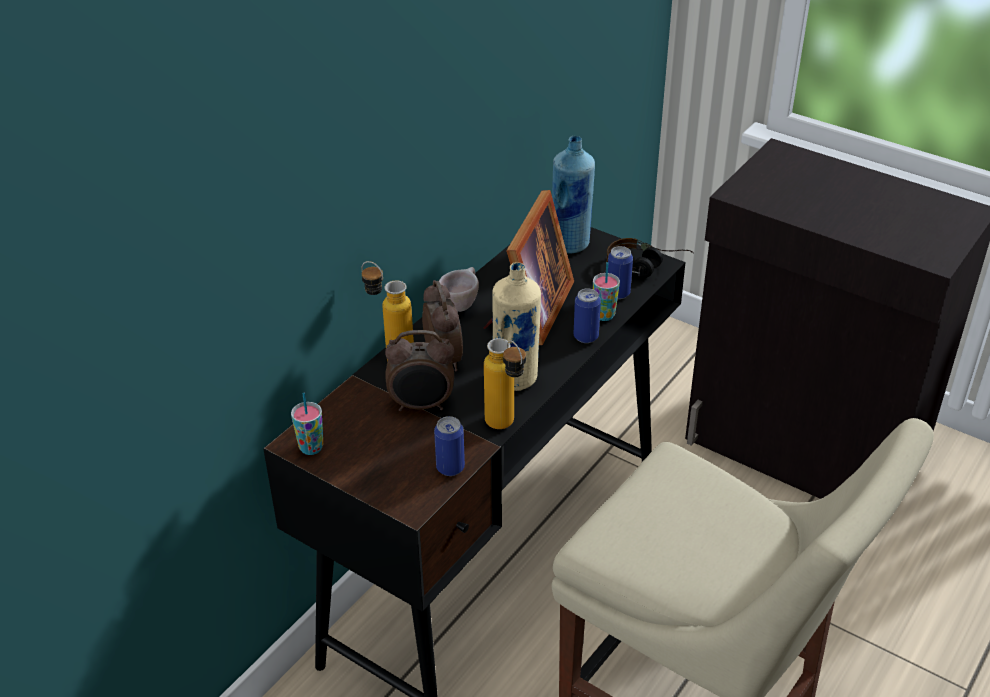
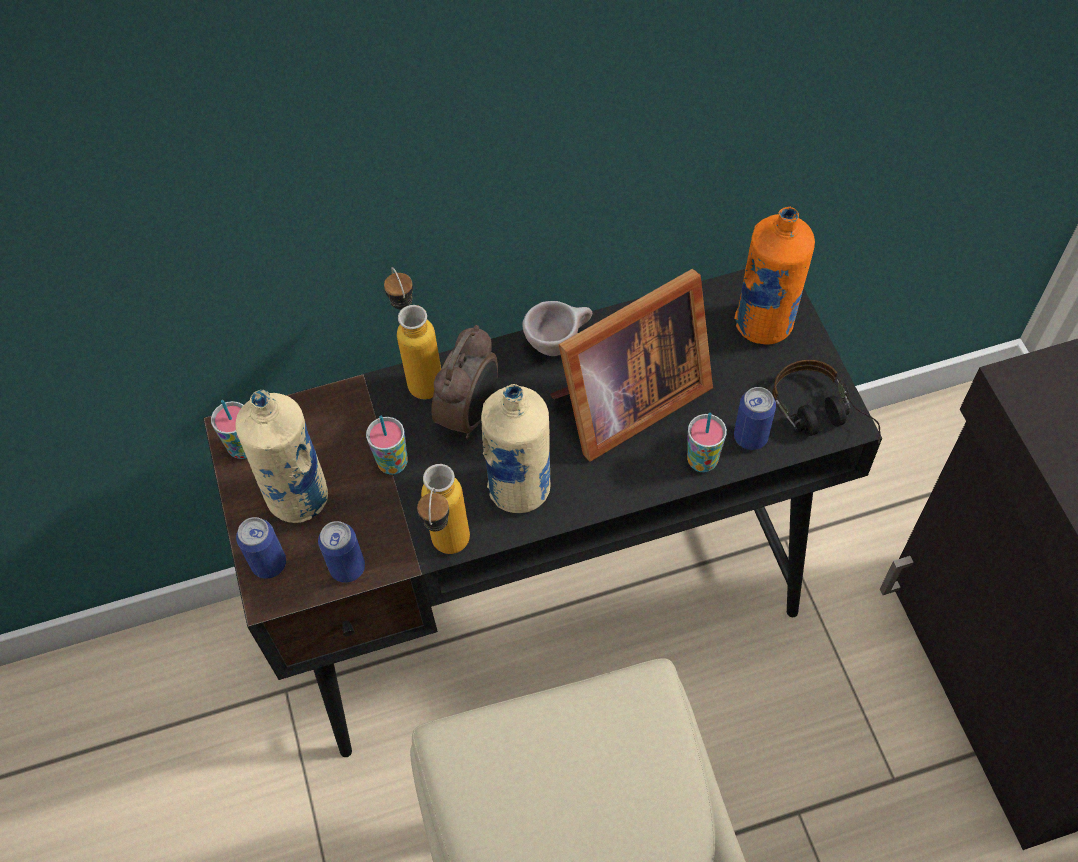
camera: 40 degrees right, 20 degrees up
(378, 451) = (299, 496): none -> beige bottle
(422, 405) = (393, 463): alarm clock -> cup
(570, 244) = (764, 324): blue bottle -> orange bottle
(586, 336) = (652, 479): can -> can (269, 564)

